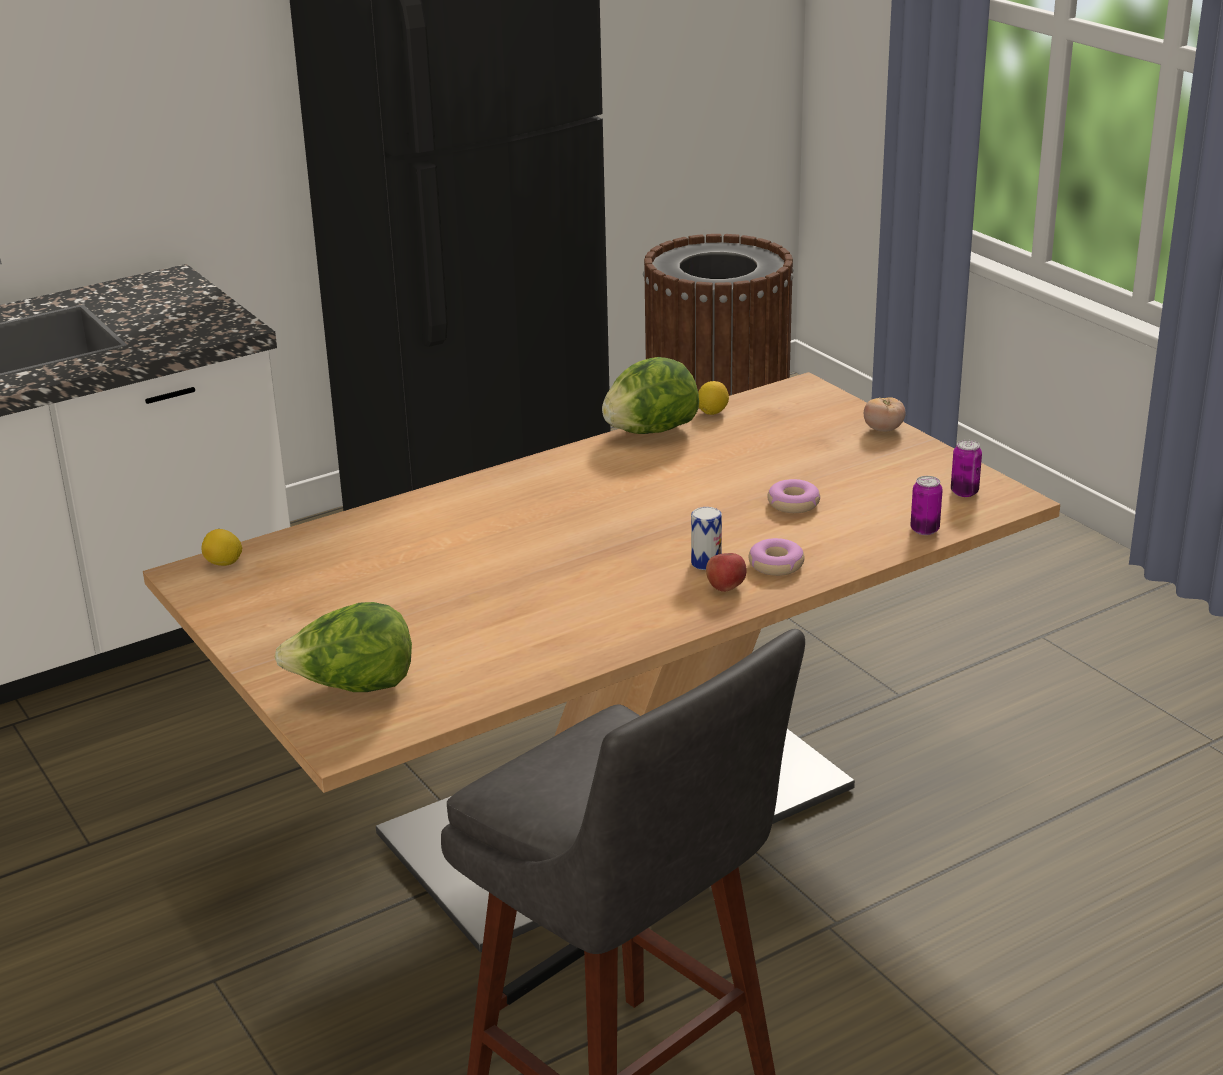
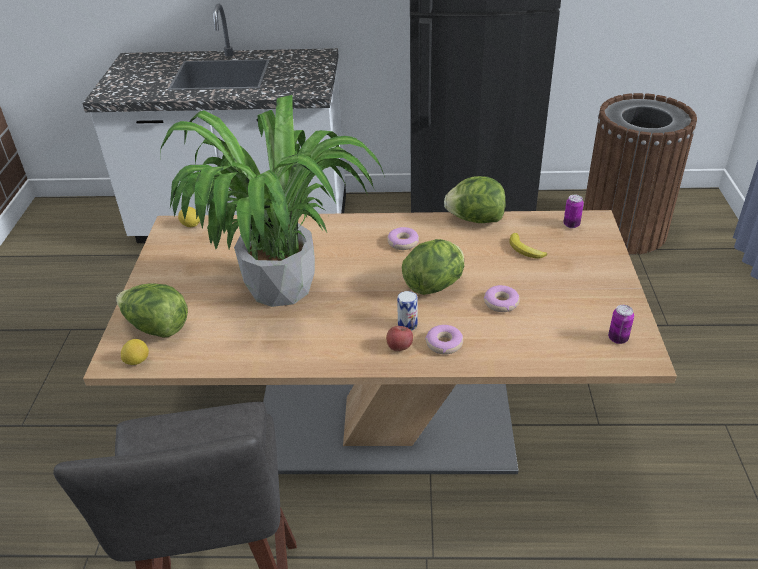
camera: 35 degrees right, 10 degrees up
(475, 585) = (279, 287): none -> potted plant
(585, 484) = (403, 242): none -> donut
(688, 513) = (435, 285): none -> lettuce
(712, 412) = (523, 219): lemon -> lemon (137, 361)
(755, 443) = (525, 250): none -> banana
(883, 429) = (614, 269): tomato -> none
(924, 530) = (561, 357): can -> can (571, 224)

